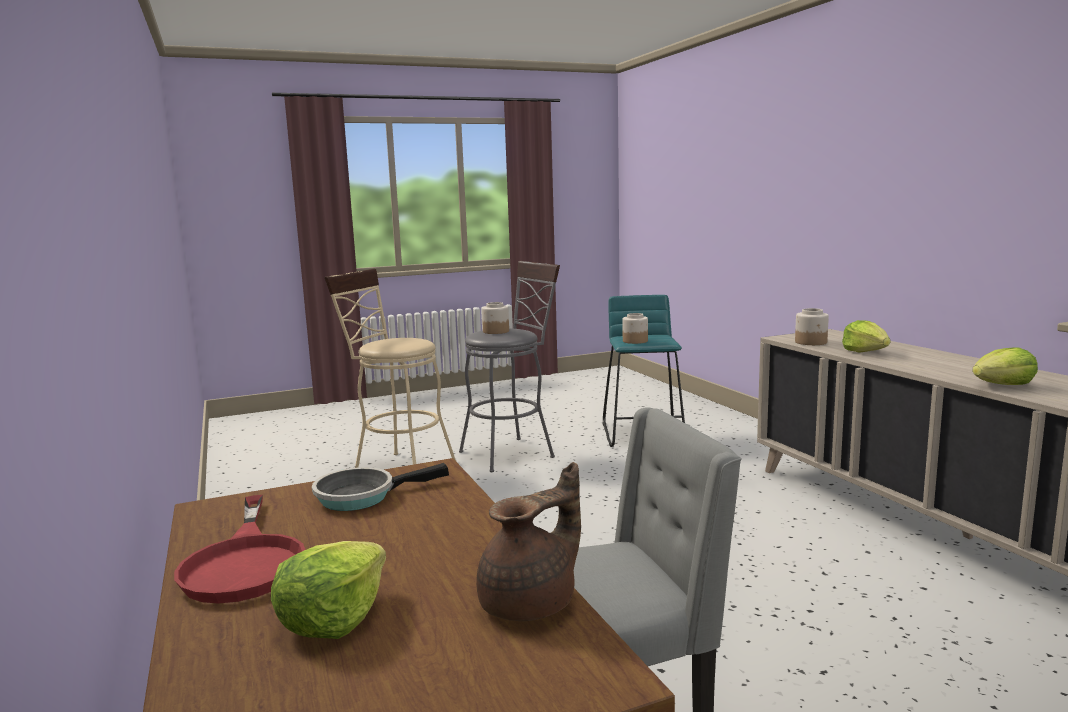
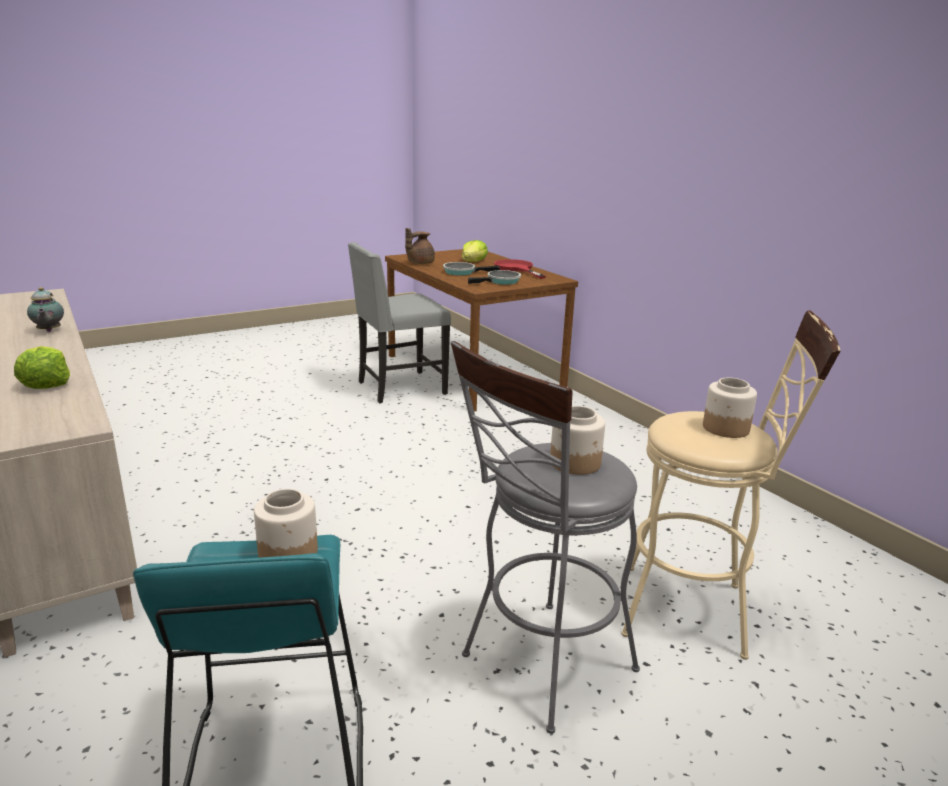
camera: 170 degrees right, 10 degrees up
(424, 538) = (462, 272): none -> frying pan
(811, 342) = (66, 409): jar -> jar (725, 428)
(1003, 385) = (48, 331): lettuce -> teapot

